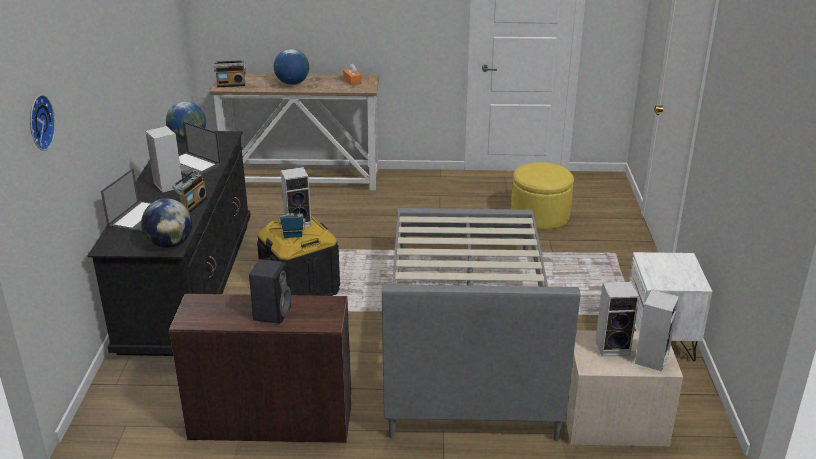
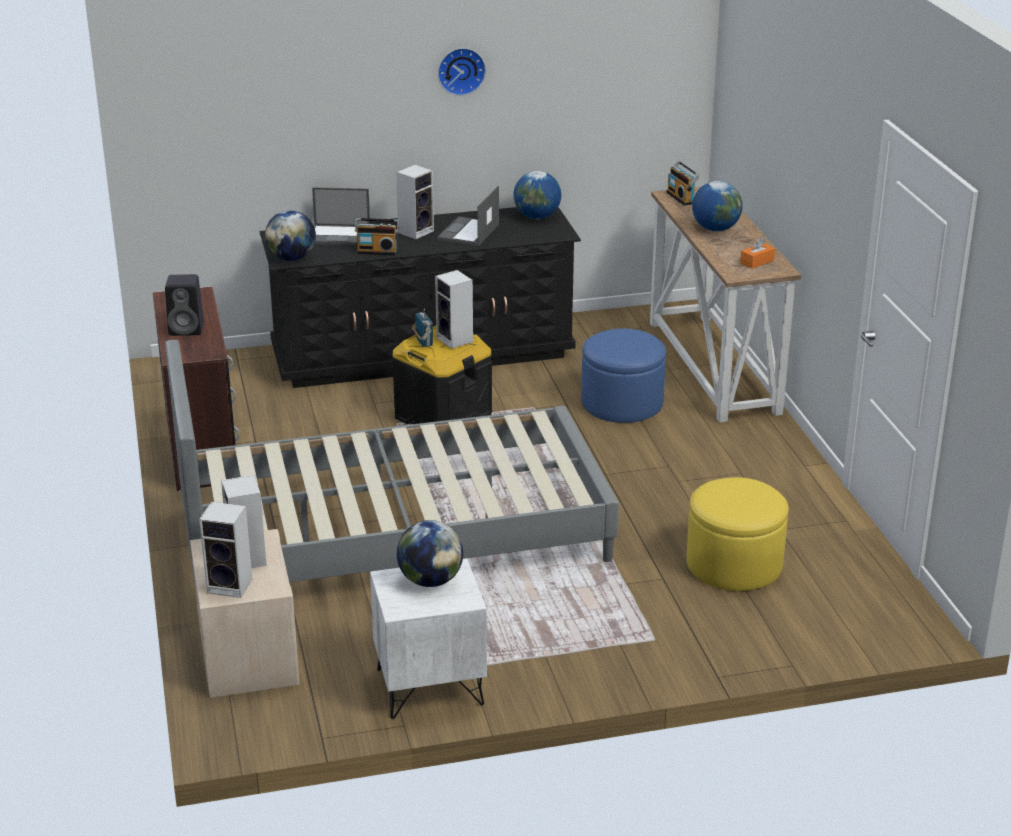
camera: 75 degrees right, 0 degrees up
(38, 122) = (222, 86): wall clock -> wall clock (460, 70)
(328, 217) = (622, 403): none -> blue ottoman
(661, 268) = (430, 580): none -> globe

